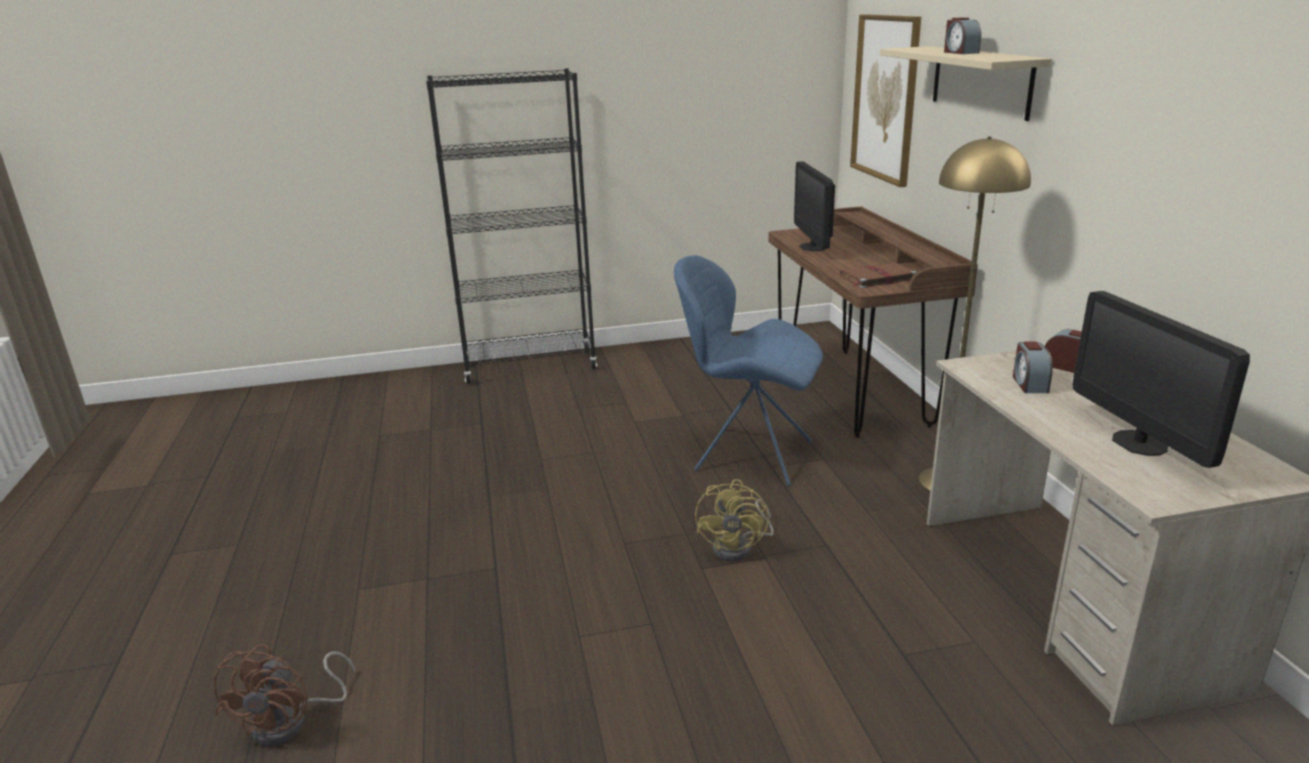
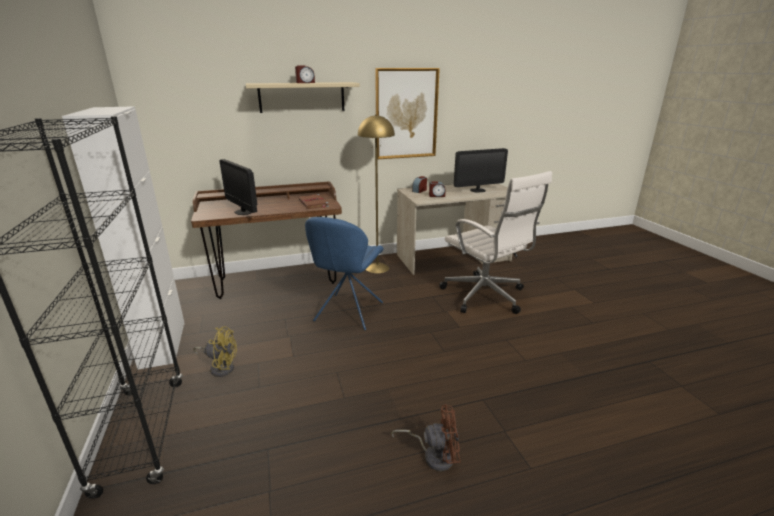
camera: 95 degrees left, 0 degrees up
(292, 722) = (653, 460): brown fan -> brown fan (433, 455)
(672, 349) = (163, 344): none -> white cabinet
(739, 547) = (439, 317): yellow fan -> yellow fan (220, 367)
(813, 247) = (243, 212): monitor -> monitor turned 60 degrees clockwise
(839, 624) = (485, 296): none -> white office chair
(885, 98) = (199, 119): picture -> picture (406, 114)

